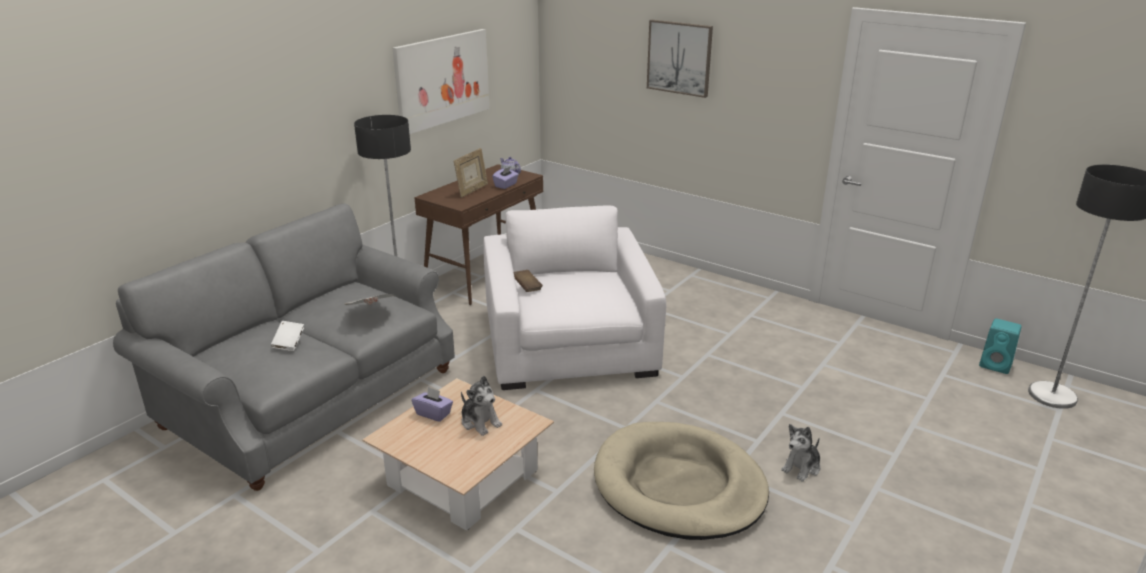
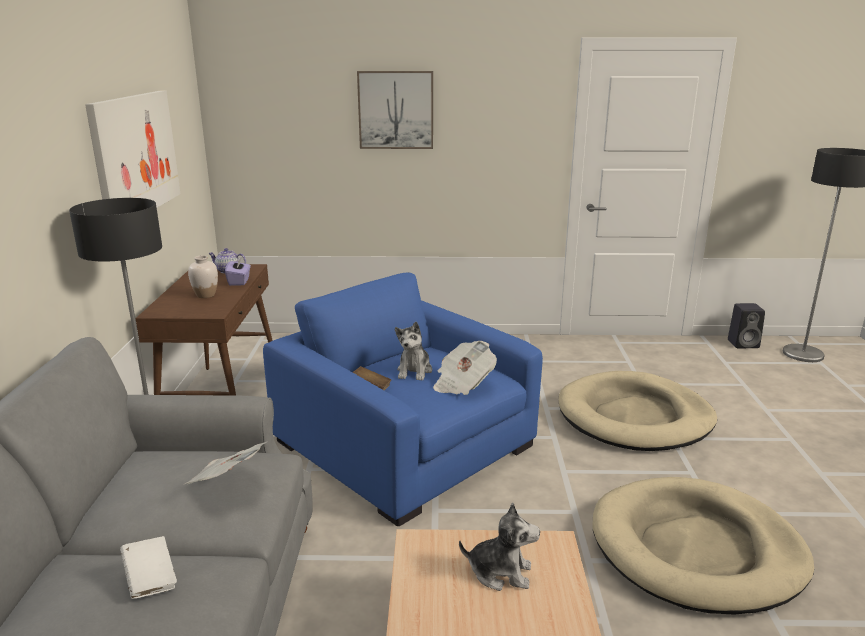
camera: 35 degrees left, 5 degrees down
(433, 413) = (430, 590): purple tissue box -> none
(472, 191) = (205, 295): picture frame -> white vase
(569, 342) = (406, 443): white armchair -> blue armchair
(589, 304) = (462, 383): none -> newspaper
(773, 386) = (635, 417): none -> beige dog bed
(802, 467) = (754, 481): plush toy -> plush toy (414, 371)
(996, 365) = (744, 344): turquoise speaker -> black speaker

